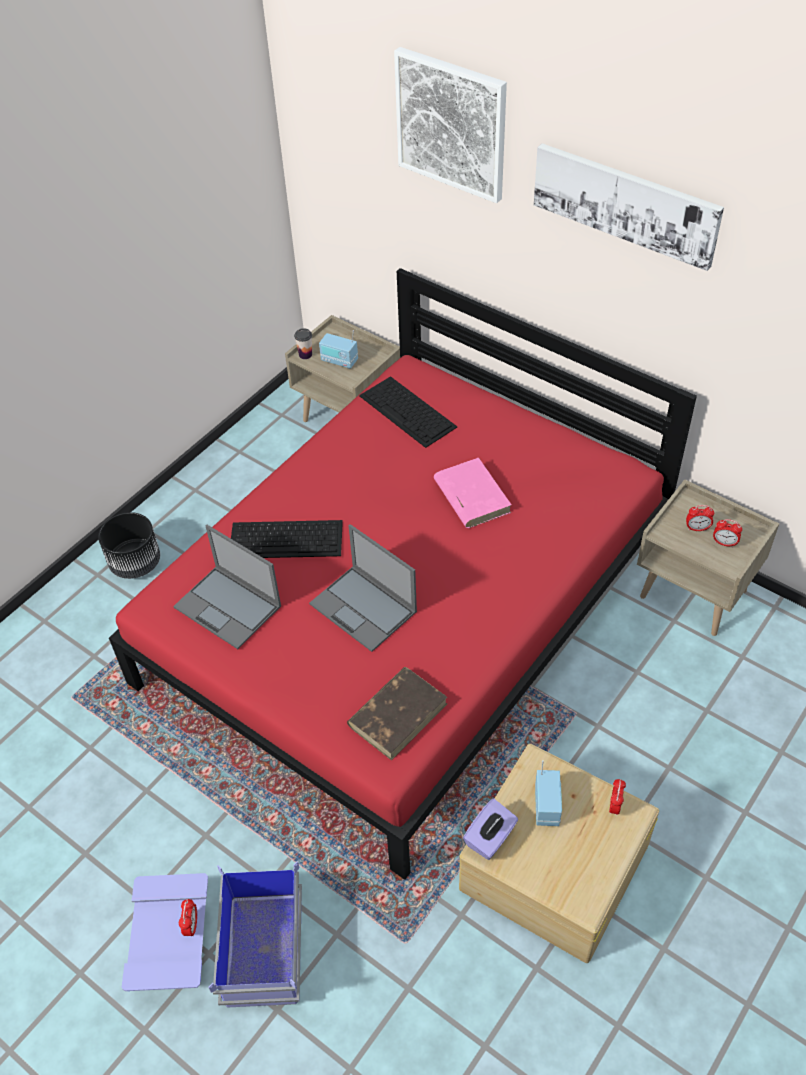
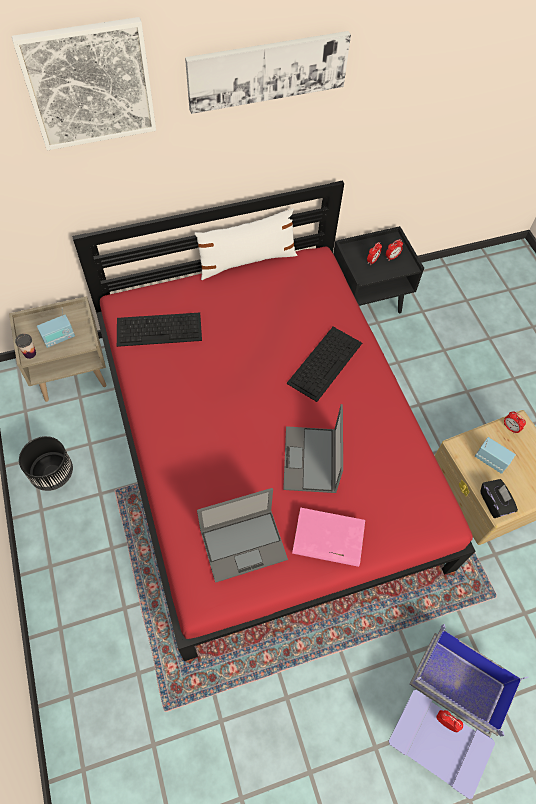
camera: 60 degrees left, 10 degrees up
(136, 562) = (74, 592): black planter -> black planter (52, 473)
(287, 539) = (212, 469): keyboard -> keyboard (325, 362)
(364, 608) = (310, 460): laptop -> laptop turned 105 degrees clockwise
(398, 714) = (410, 493): brown book -> none
(471, 496) = (267, 343): pink book -> pink book (327, 538)
(490, 838) = (494, 503): purple tissue box -> black tissue box
(561, 422) = (247, 261): none -> white pillow
(694, 593) = (367, 301): beige nightstand -> black nightstand

